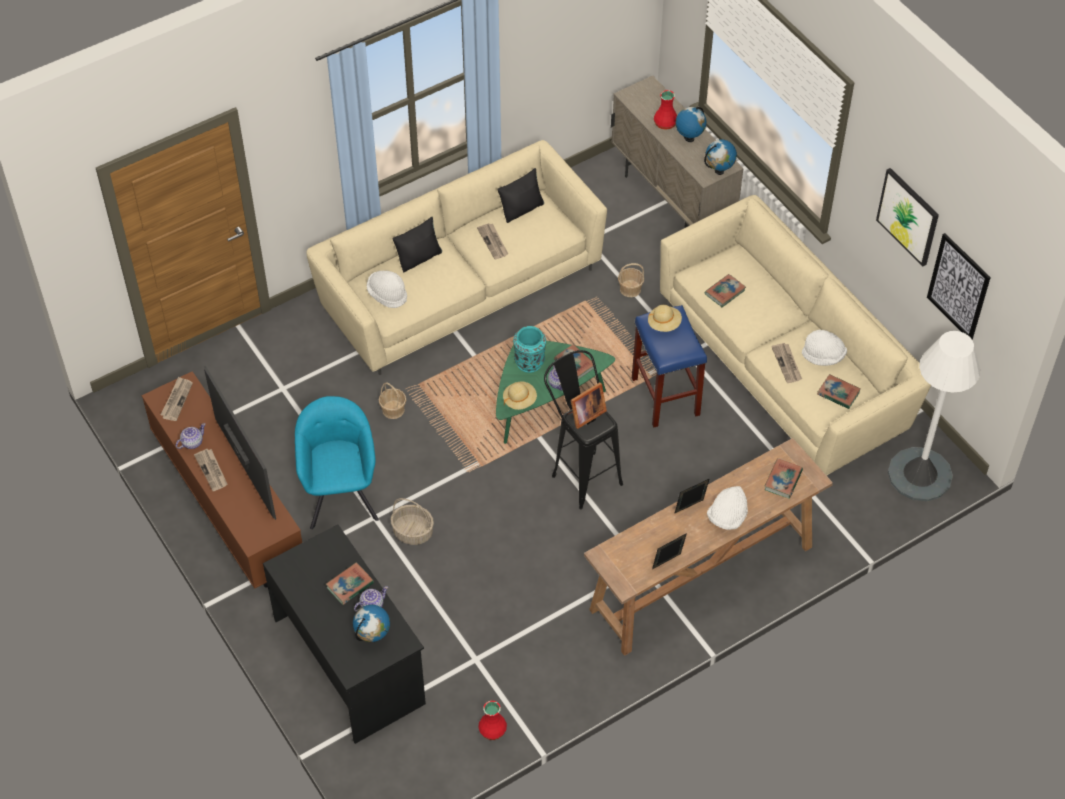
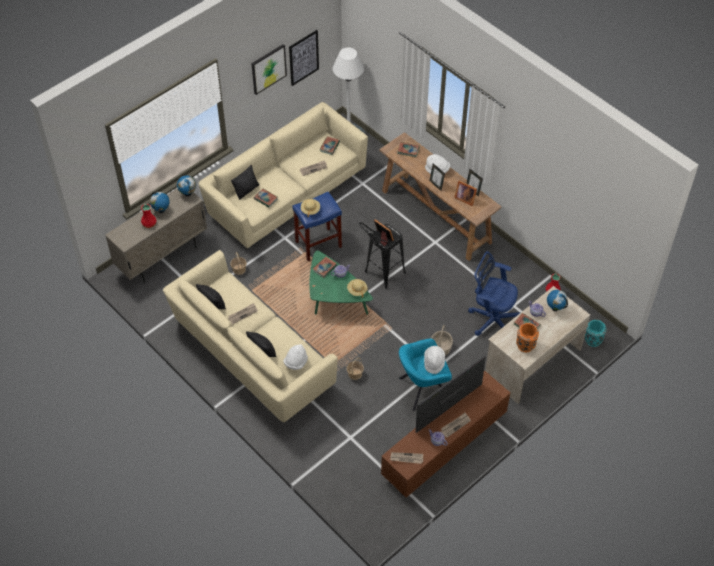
camera: 100 degrees left, 0 degrees up
(310, 574) = (525, 345): none -> orange vase
(350, 660) = (532, 362): black desk -> beige desk
(452, 618) = (491, 319): none -> blue office chair
(529, 362) = (327, 290): turquoise vase -> turquoise vase (592, 340)
(651, 547) = (465, 198): none -> picture frame
(748, 269) = (246, 190): none -> black pillow
(823, 356) = (304, 154): white hat -> white hat (434, 362)

